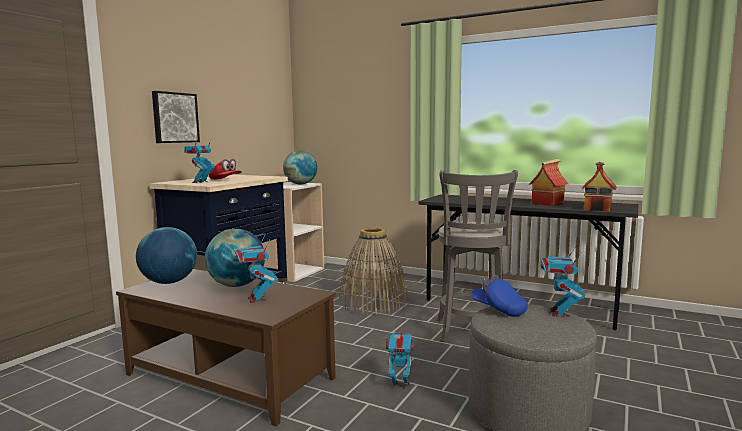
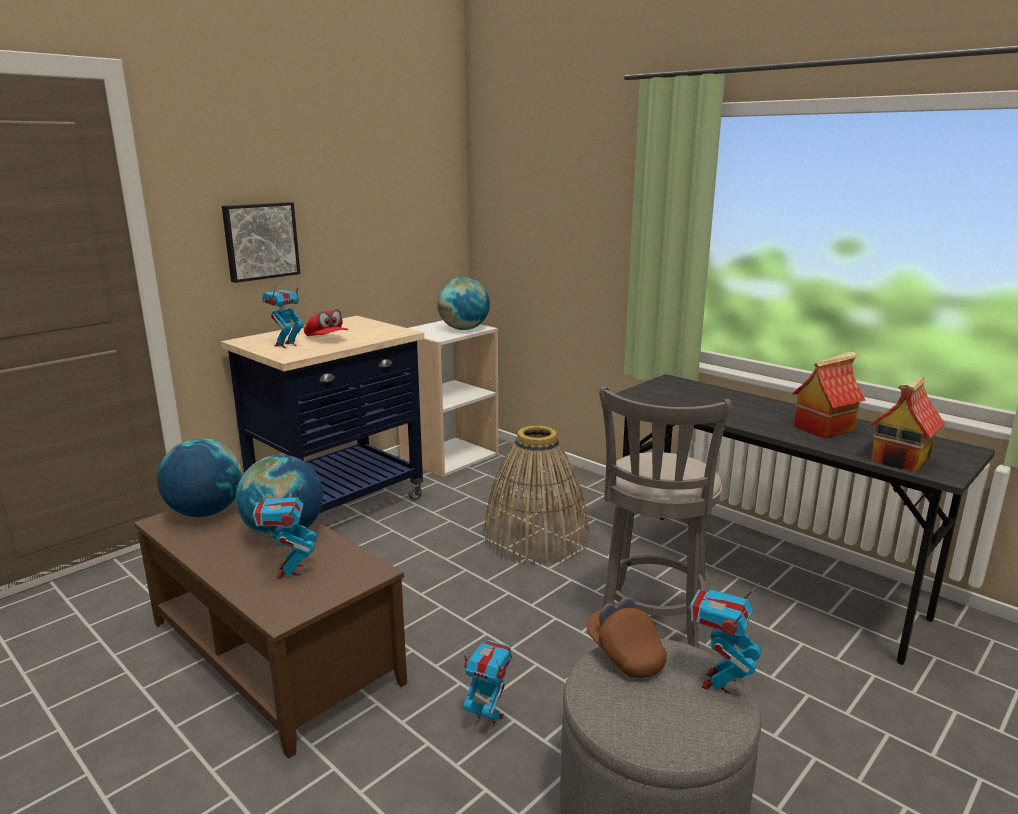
camera: 15 degrees right, 10 degrees up
(498, 309) = (624, 654): blue cap -> brown cap

